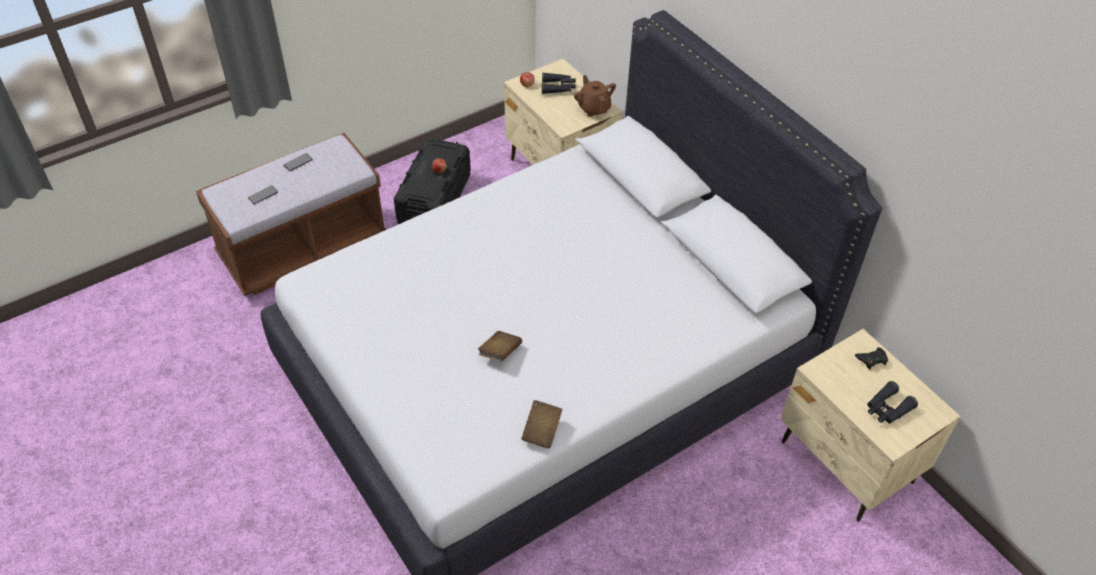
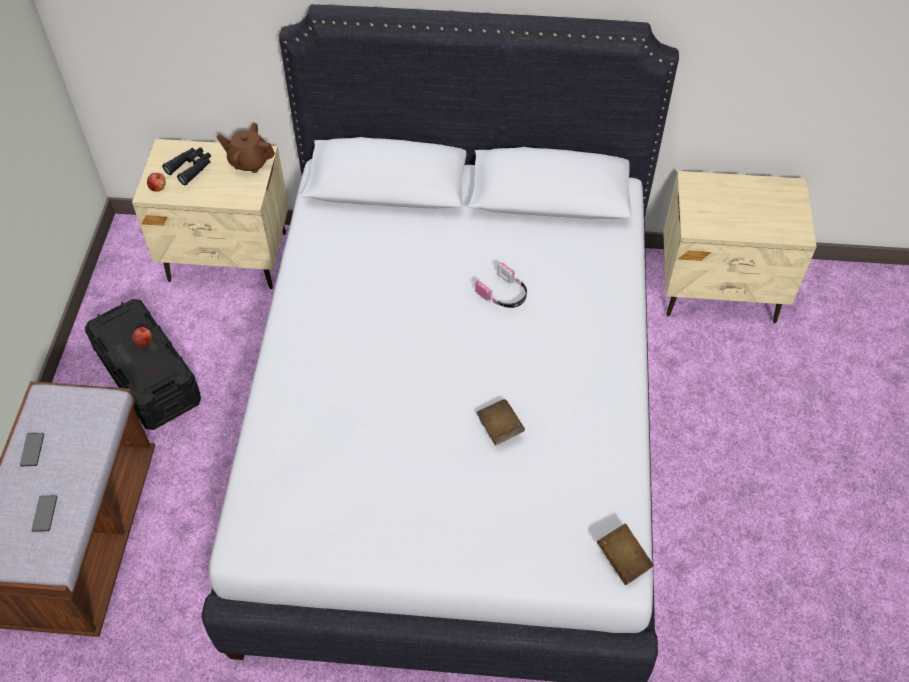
camera: 50 degrees left, 5 degrees up
(542, 430) = (618, 454): brown book -> brown book (623, 560)
(614, 289) = (504, 294): none -> headphones
(872, 359) = (712, 188): black game controller -> none
(887, 409) = (766, 214): black binoculars -> none

